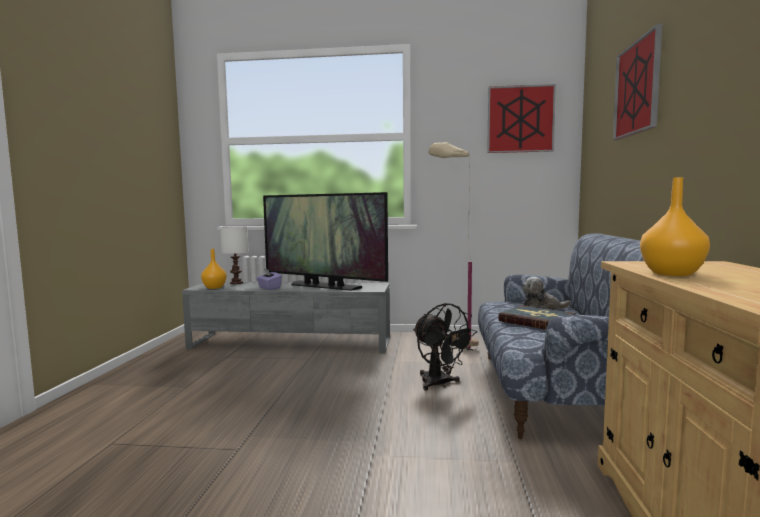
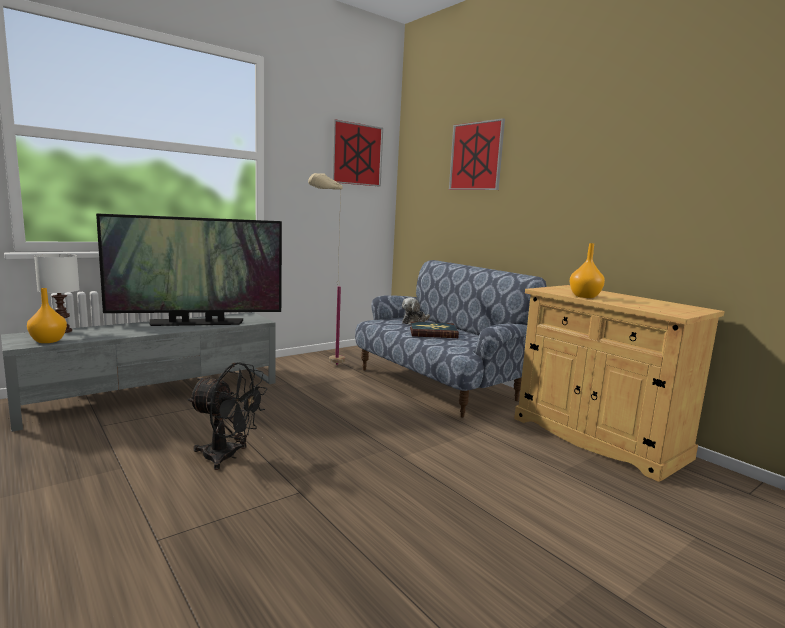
camera: 45 degrees left, 5 degrees up
(269, 288) = (134, 332): purple tissue box -> none
(439, 384) = (362, 397): black fan -> black fan (227, 457)

